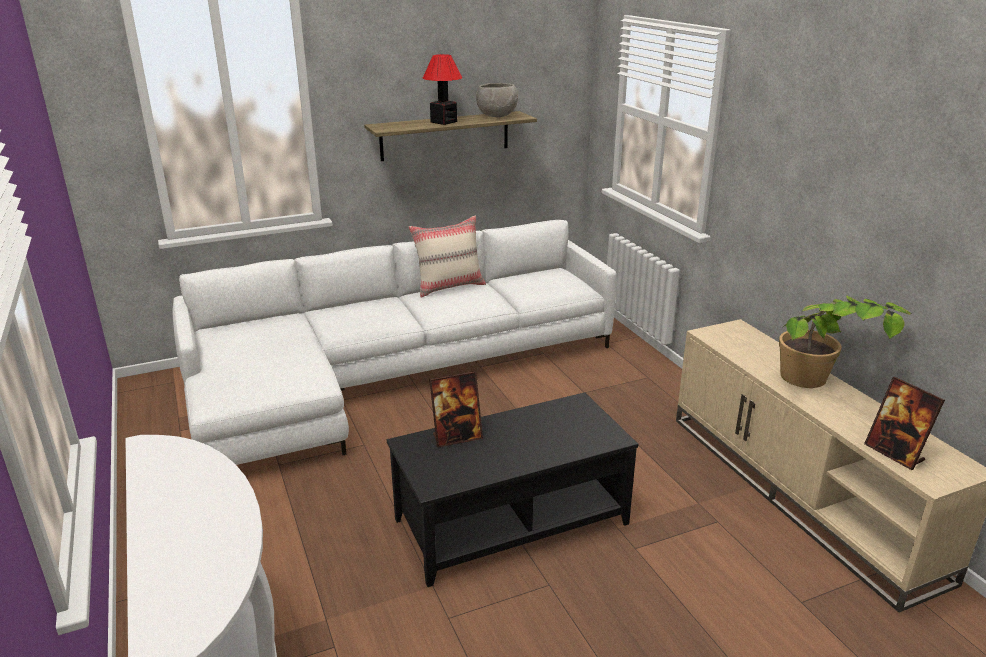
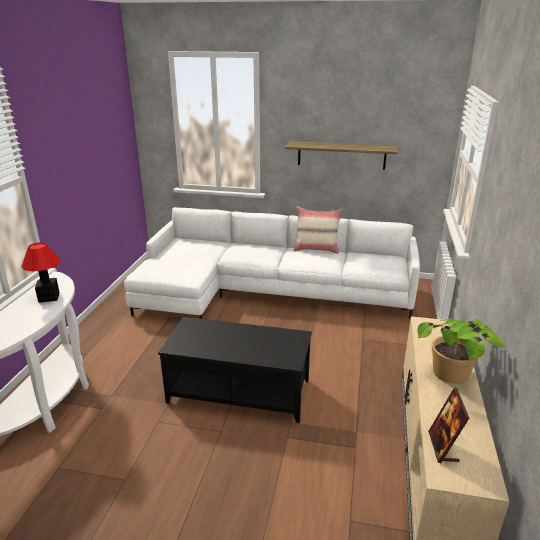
camera: 35 degrees right, 0 degrees up
(443, 122) = (334, 146): table lamp -> table lamp (48, 297)
(457, 437) = (214, 328): picture frame -> none
(497, 116) = (374, 147): grey bowl -> none

